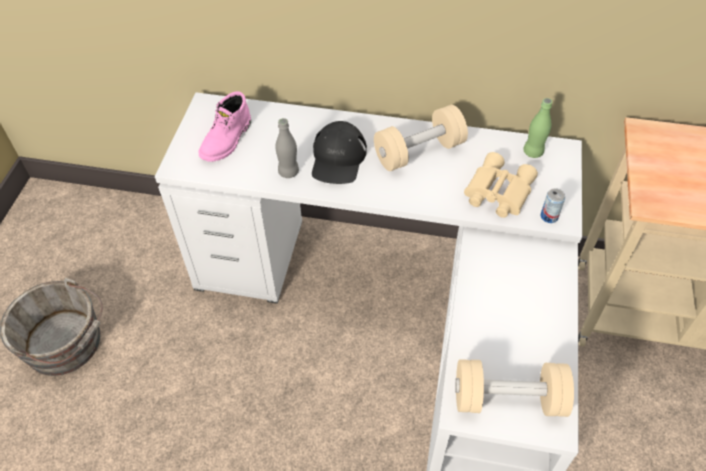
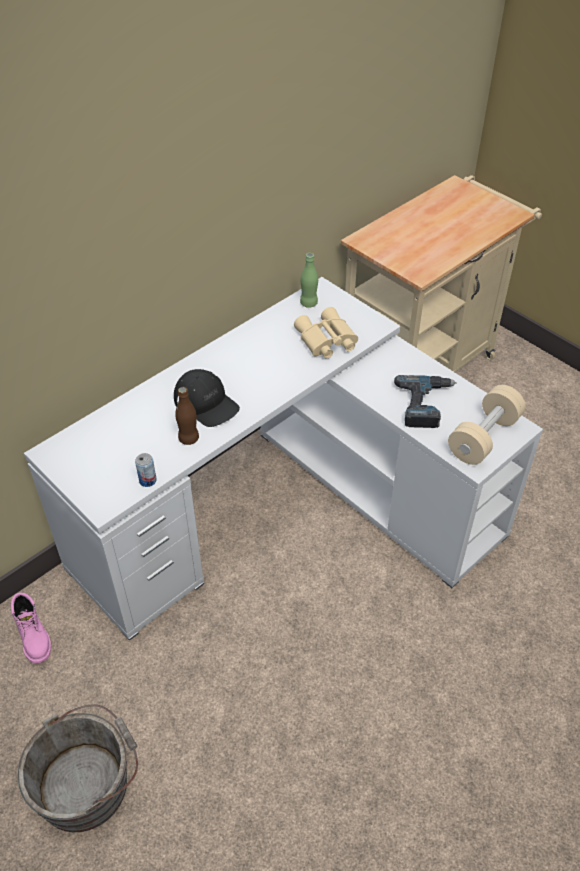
camera: 55 degrees left, 5 degrees down
(227, 140) = (110, 459): pink boot -> pink boot (34, 636)
(288, 172) = (188, 438): grey bottle -> brown bottle
(419, 152) = (247, 356): beige dumbbell -> none
(504, 321) = (426, 404): none -> power drill
(549, 216) = (370, 330): can -> can (147, 480)

